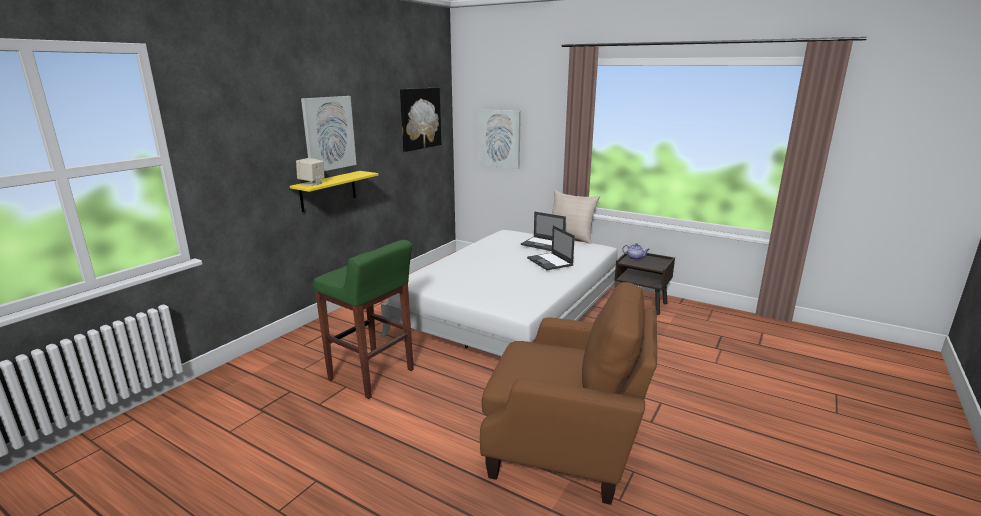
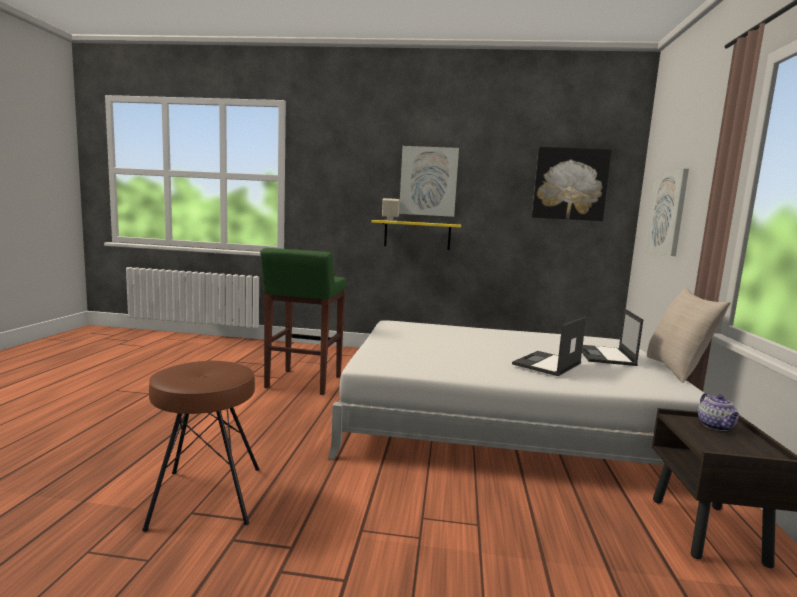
camera: 65 degrees right, 10 degrees down
(565, 445) = (206, 496): brown armchair -> brown stool

